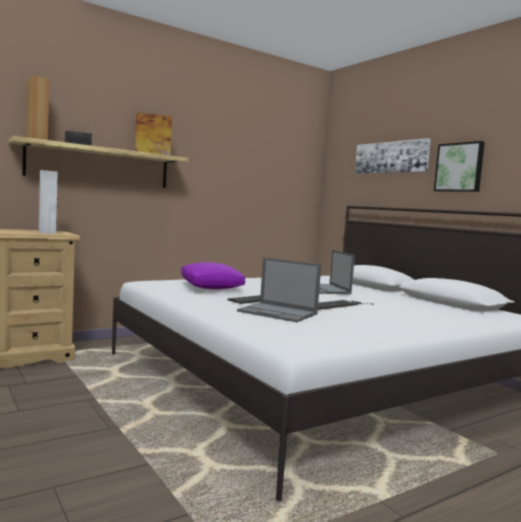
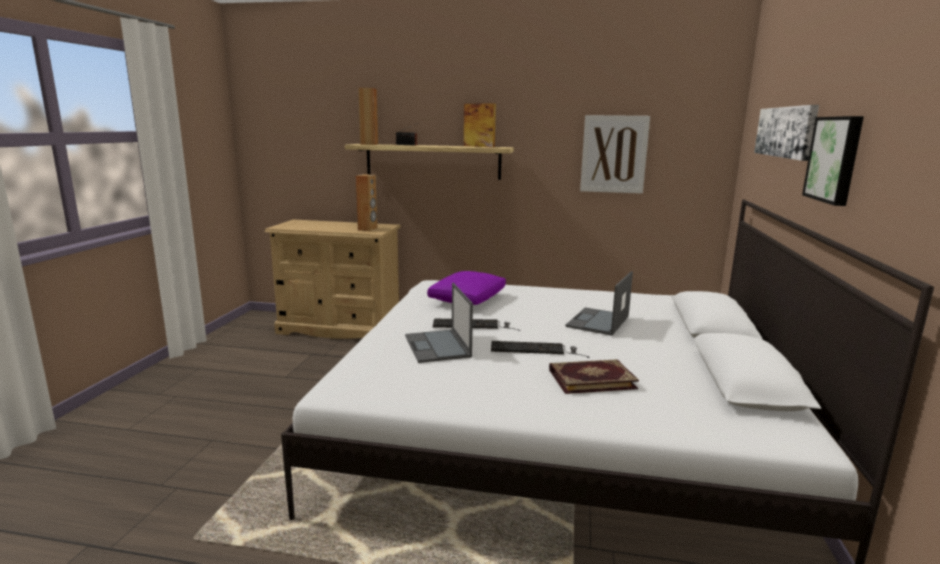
camera: 45 degrees right, 10 degrees up
(47, 232) = (367, 229): white speaker -> brown speaker
(251, 172) = (614, 154): none -> picture
(402, 312) = (591, 378): none -> book

